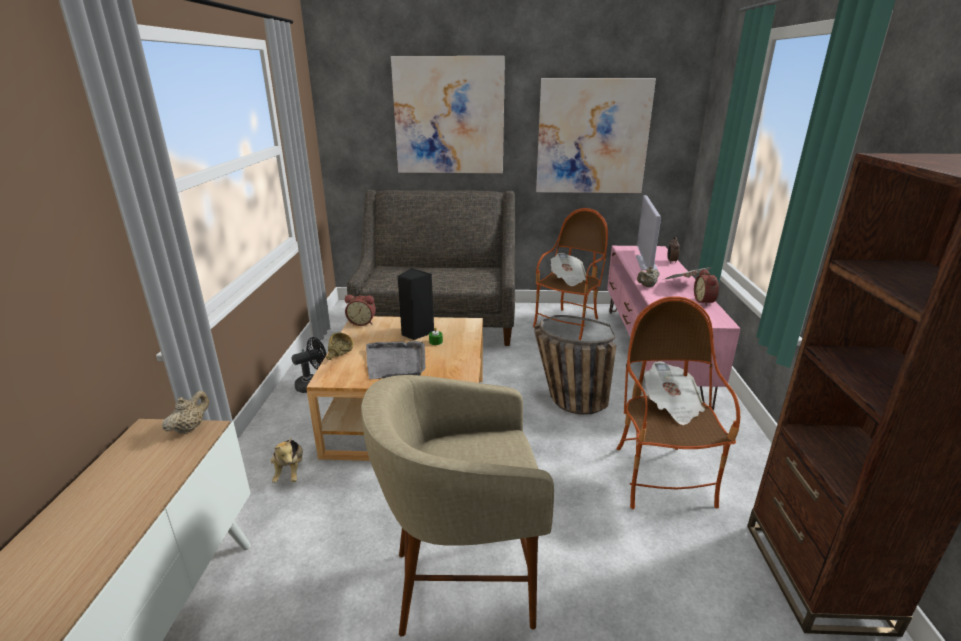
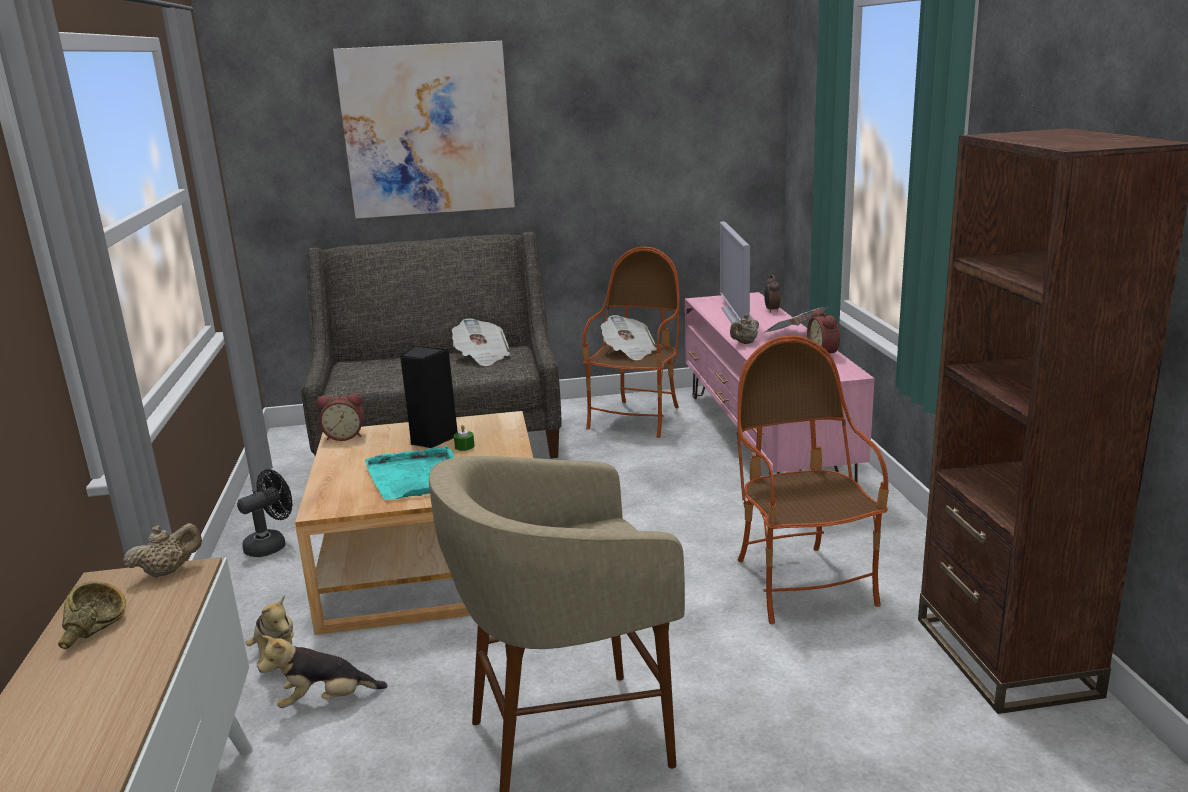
camera: 10 degrees left, 5 degrees down
(190, 428) = (168, 571): beige teapot -> beige teapot turned 45 degrees clockwise
(308, 515) = (325, 701): none -> plush toy
(339, 354) = (327, 477): brown bowl -> brown bowl (93, 630)
(396, 362) = (415, 477): grey tray -> turquoise tray
(565, 401) = (655, 515): basket -> none
(592, 137) = (638, 146): picture -> none
(671, 406) = (802, 483): newspaper -> newspaper (482, 357)

